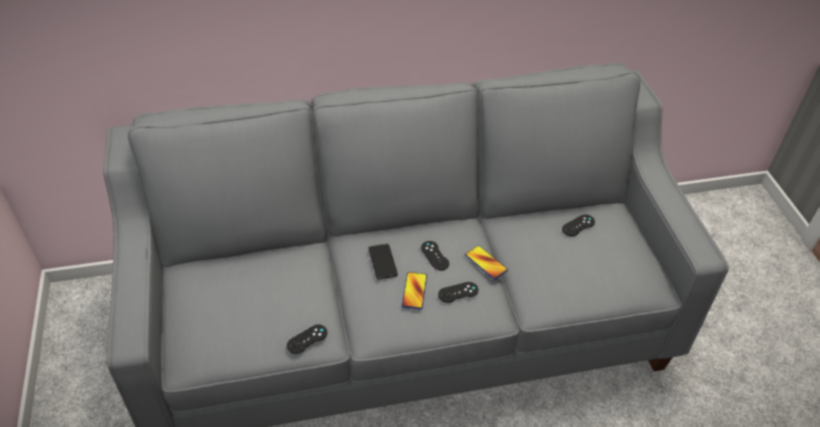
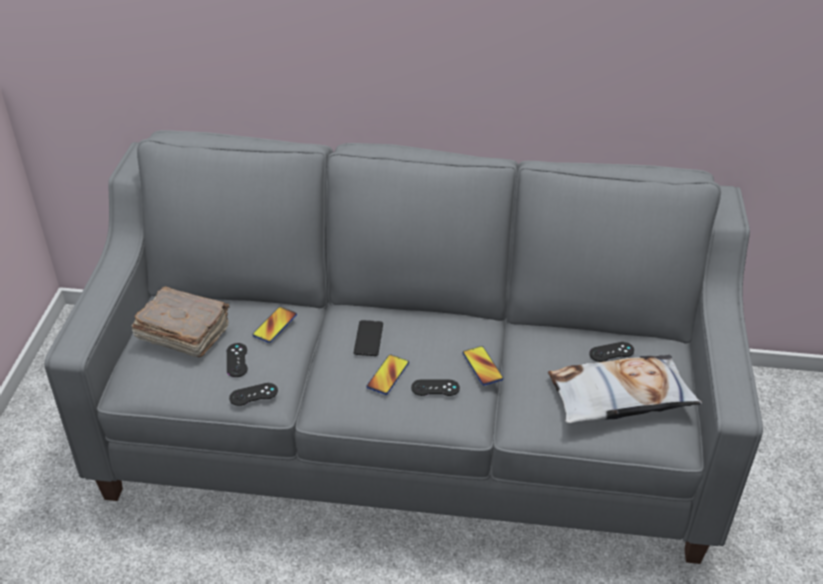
camera: 20 degrees right, 5 degrees down
(217, 298) = (183, 333): none -> brown book
(296, 269) = (275, 325): none -> phone
(435, 255) = (428, 345): black game controller -> black game controller (237, 360)
(602, 263) = (620, 397): none -> pillow

